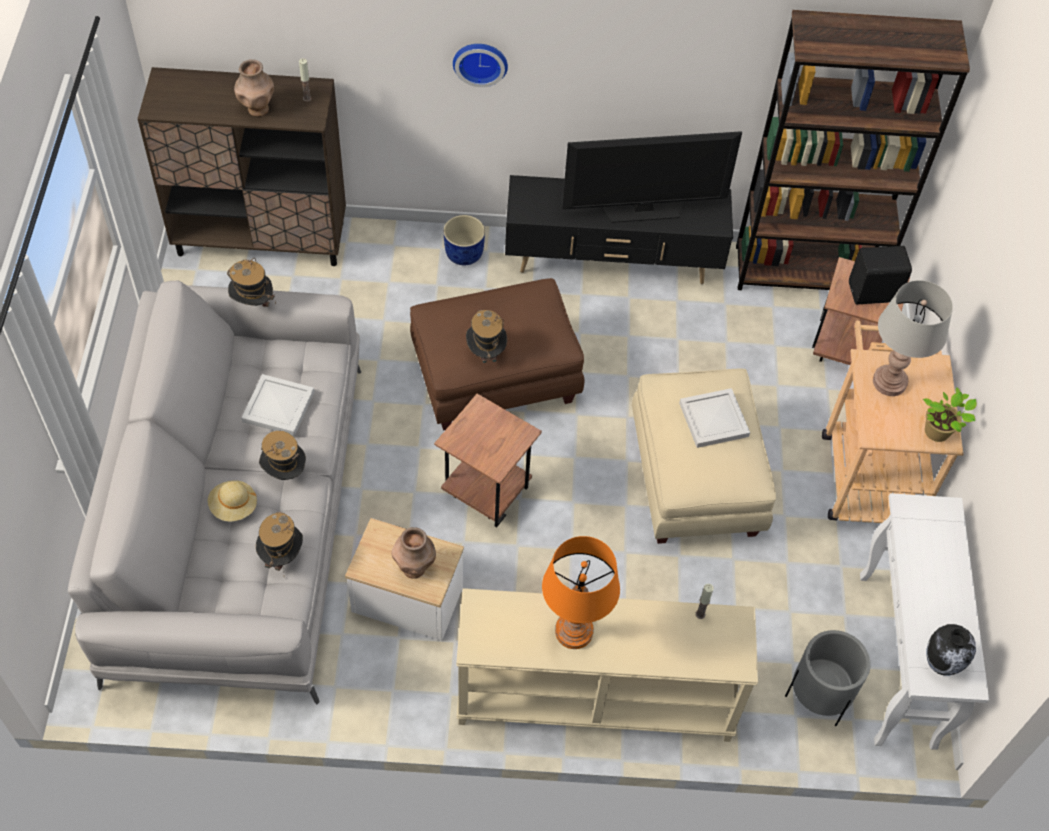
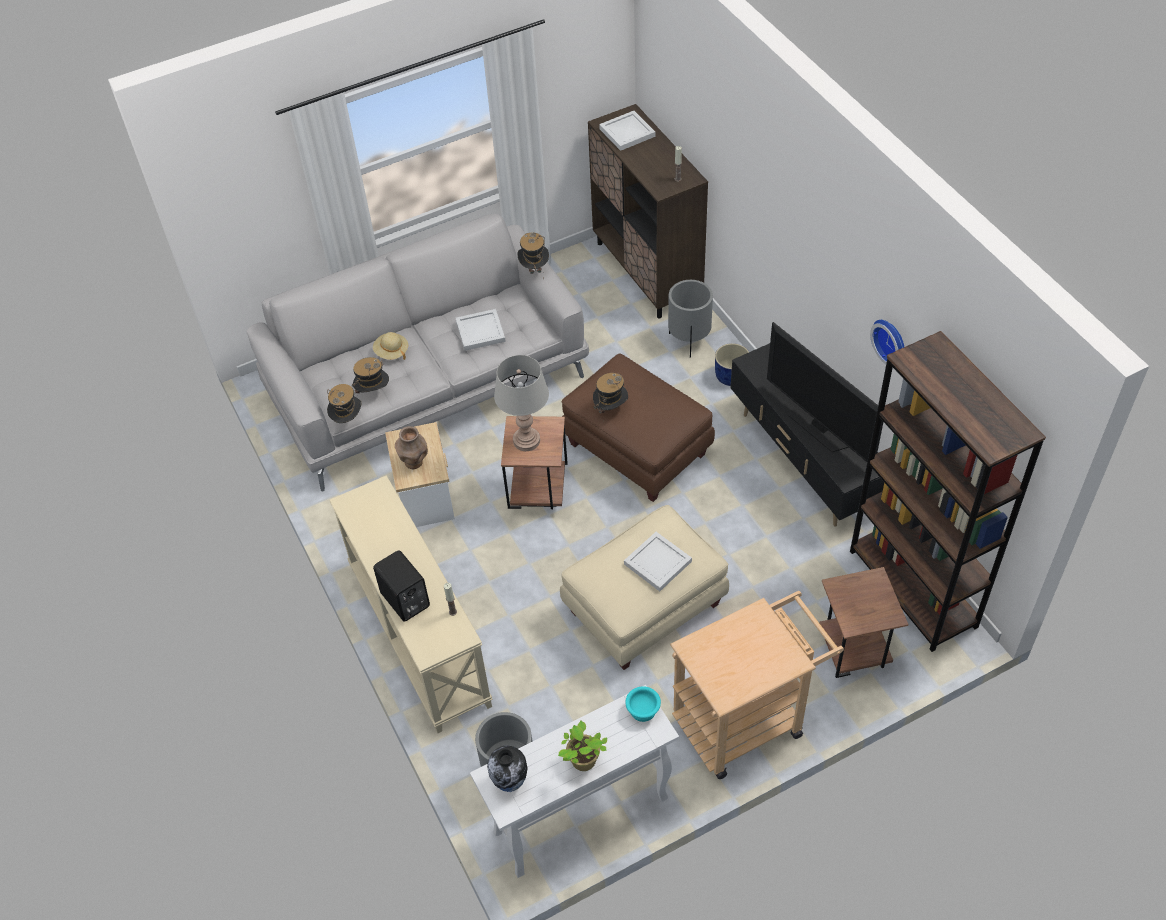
camera: 65 degrees right, 5 degrees down
(192, 98) = (627, 133): none -> white tray
(257, 109) = (646, 163): brown vase -> none
(284, 473) = (435, 362): hat -> hat (348, 420)
(388, 259) = (689, 340): none -> grey planter
(480, 61) = (777, 229): wall clock -> wall clock (891, 341)
(574, 632) = (391, 548): orange table lamp -> none
(874, 293) = (866, 606): black speaker -> black speaker (404, 601)
(889, 382) = (750, 636): grey table lamp -> grey table lamp (526, 441)
(917, 510) = (642, 709): none -> turquoise bowl
(938, 433) = (725, 690): potted plant -> potted plant (583, 762)

